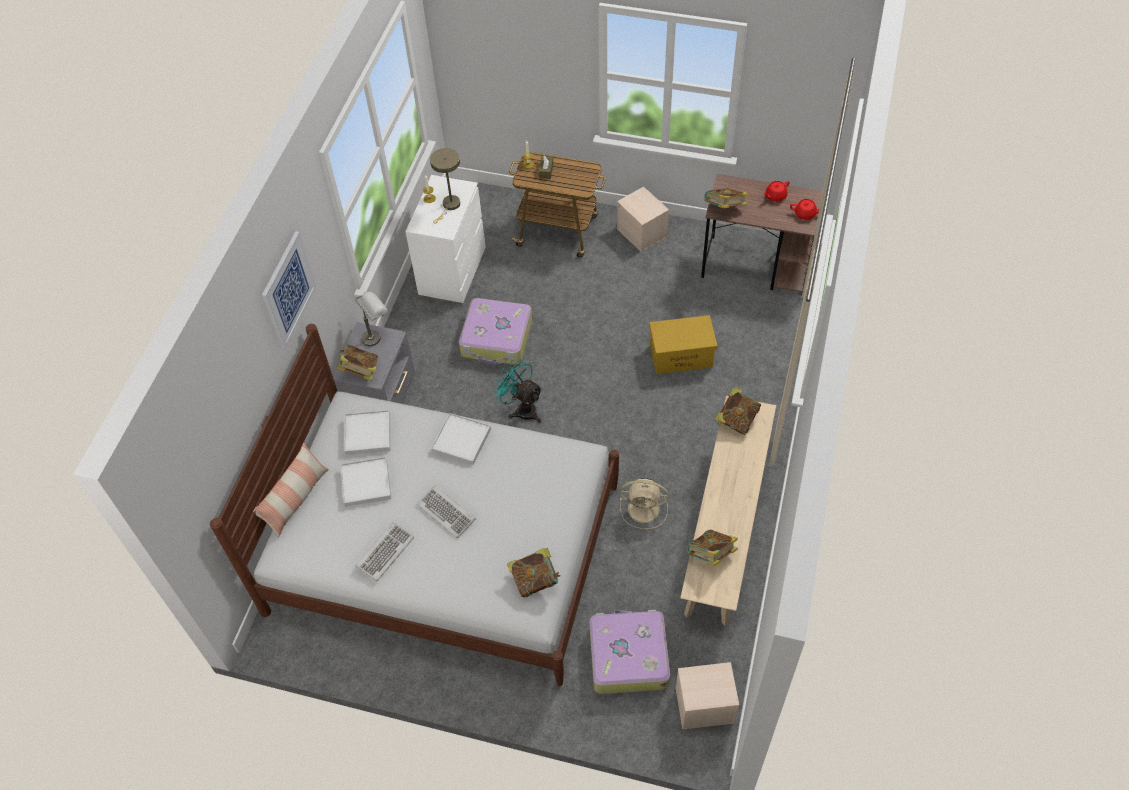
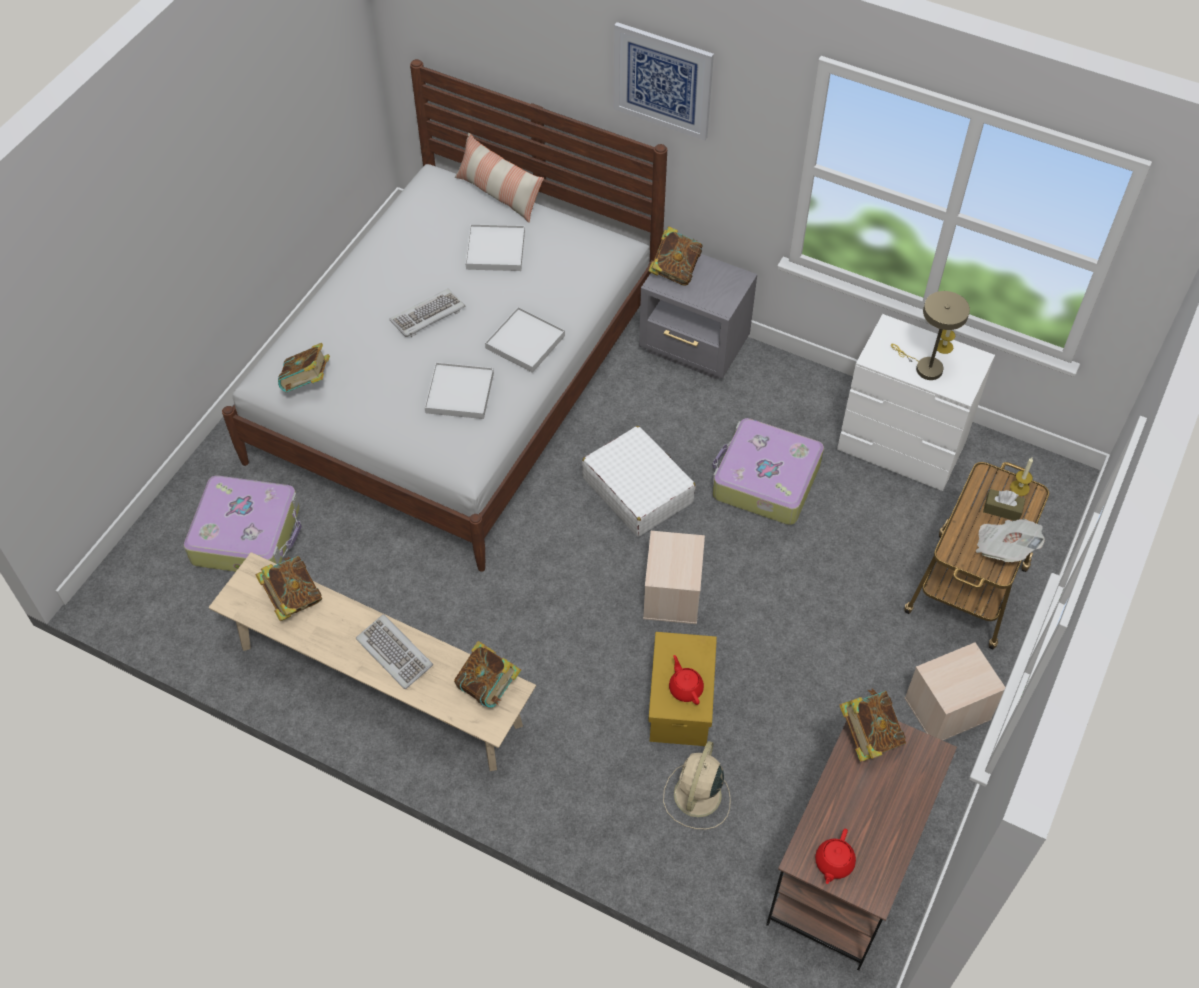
camera: 100 degrees right, 0 degrees up
(367, 434) = (564, 258): white tray -> white tray (459, 393)
(376, 335) = (729, 291): grey table lamp -> none
(384, 552) = (398, 257): keyboard -> keyboard (395, 653)
(522, 409) = (637, 490): turquoise fan -> white suitcase
(574, 168) = (1004, 548): none -> newspaper
(645, 509) = (438, 597): beige fan -> beige fan (696, 797)
(704, 706) = (154, 597): beige storage box -> beige storage box (671, 593)
(775, 196) = (886, 825): red teapot -> red teapot (685, 688)

